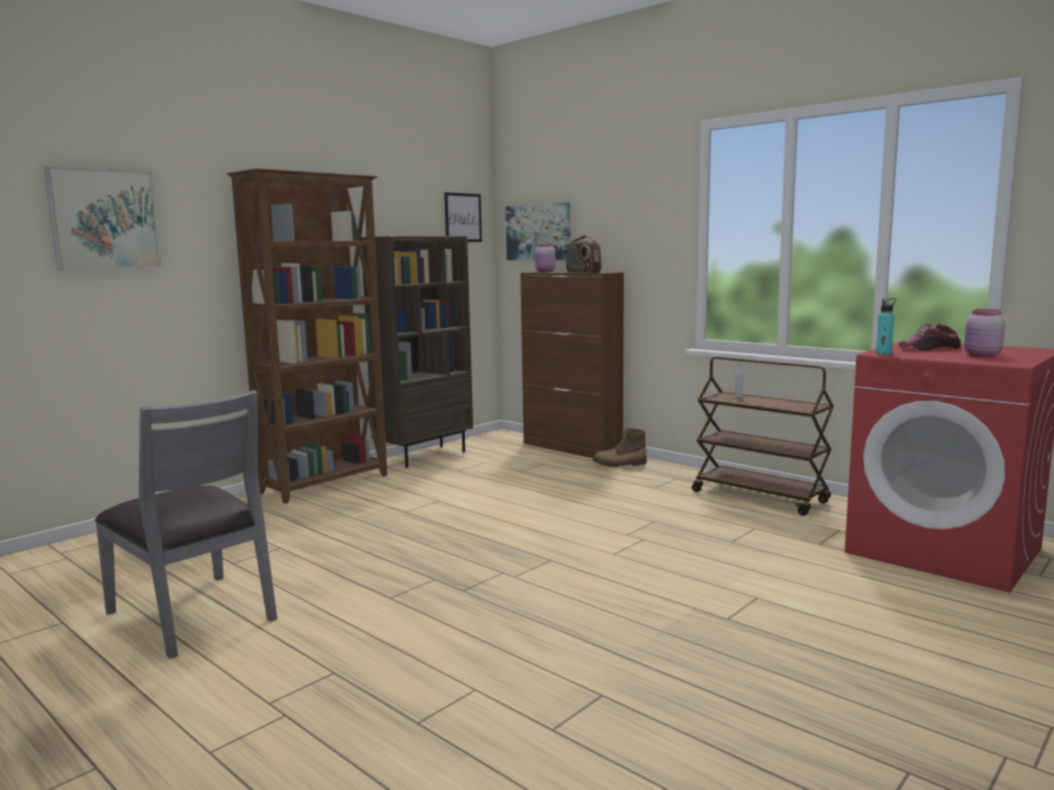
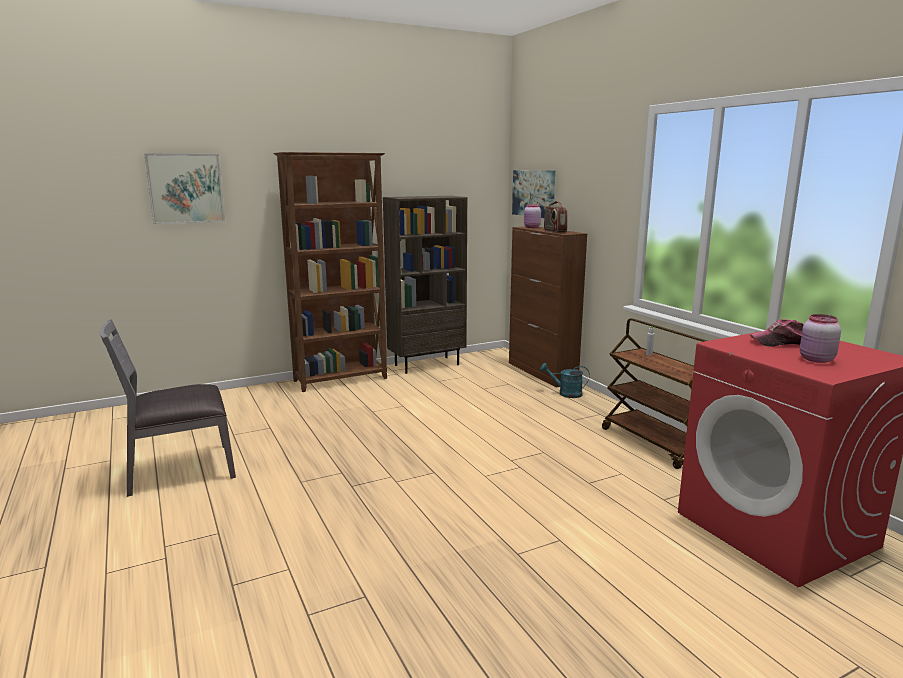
camera: 20 degrees right, 5 degrees up
(194, 614) = (180, 470): grey chair -> grey chair turned 90 degrees clockwise
(463, 217) = (476, 179): picture -> none
(619, 465) = (565, 393): boot -> turquoise watering can
(883, 353) = (722, 345): turquoise bottle -> none

